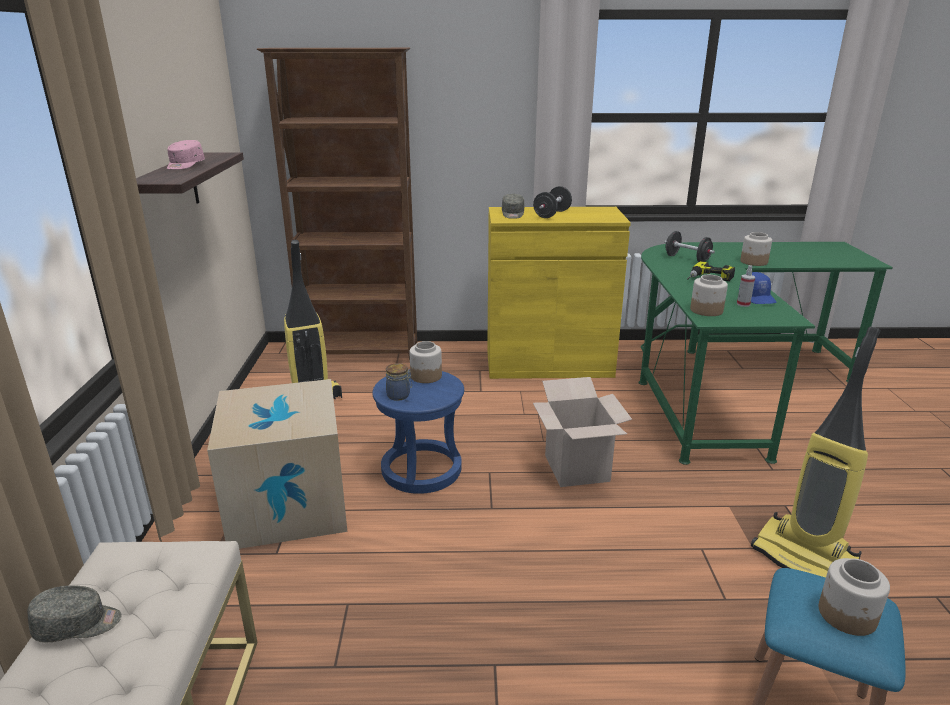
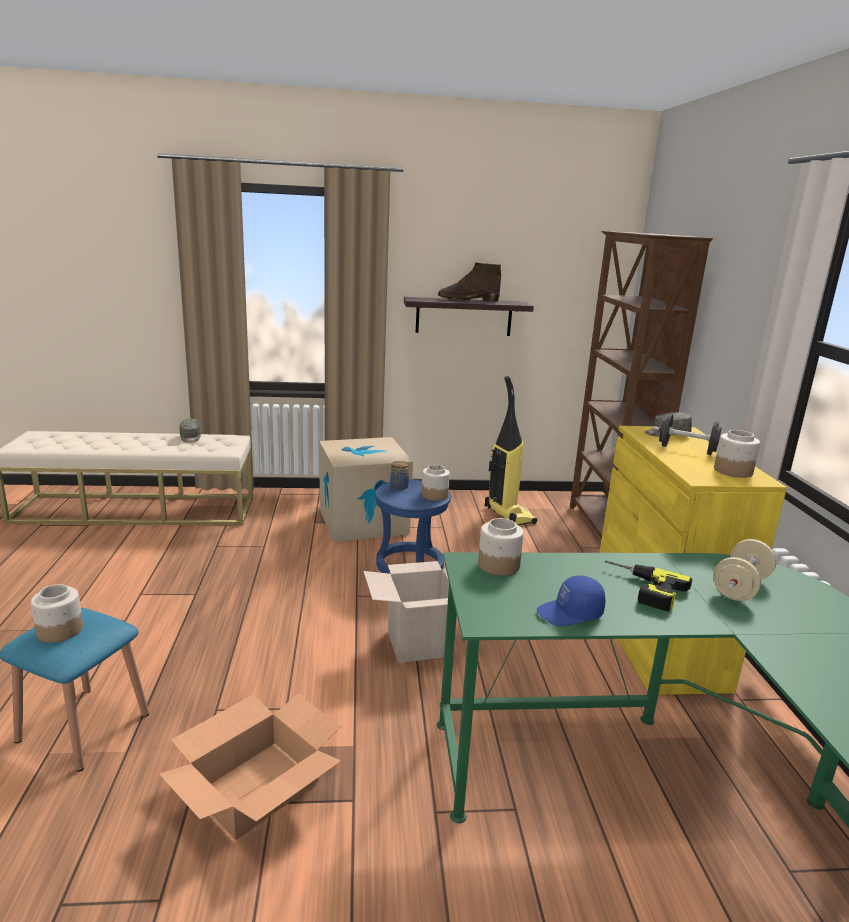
camera: 85 degrees right, 5 degrees down
(185, 165) = (467, 300): pink cap -> brown boot
(687, 259) = (740, 587): black dumbbell -> beige dumbbell
(743, 304) = (534, 595): spray bottle -> none
(754, 262) = (783, 652): jar -> jar (732, 471)
(804, 557) = (256, 787): vacuum cleaner -> cardboard box

